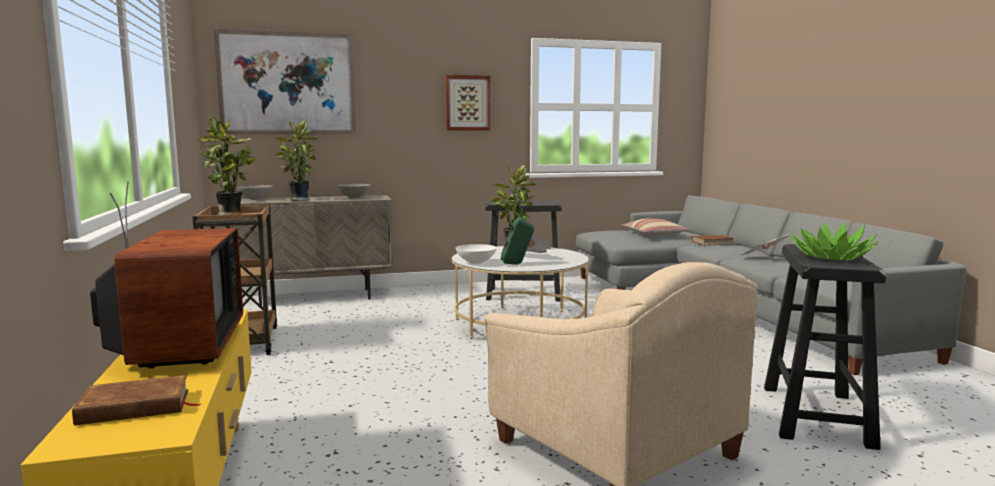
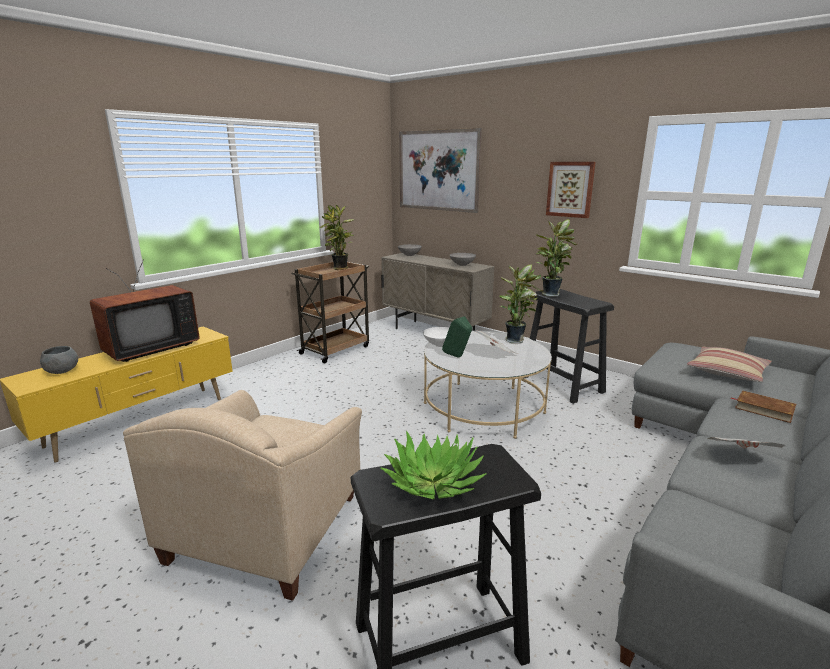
camera: 55 degrees right, 10 degrees up
(135, 407) = (62, 371): brown book -> grey bowl
(299, 199) = (425, 260): potted plant -> potted plant (551, 294)

